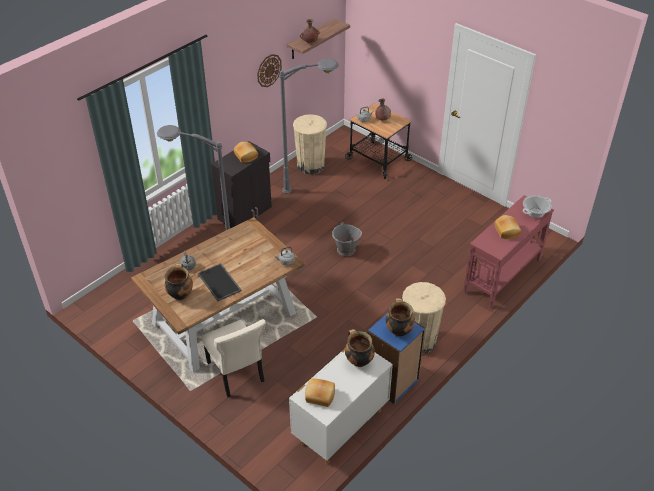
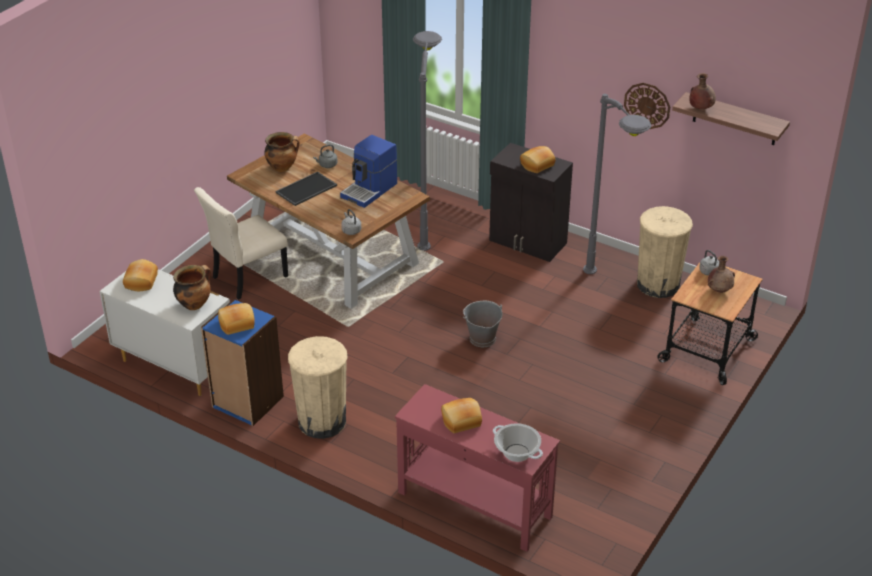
camera: 80 degrees right, 5 degrees down
(234, 246) = (370, 190): none -> coffee machine
(398, 330) = (236, 323): cooking pot -> bread

